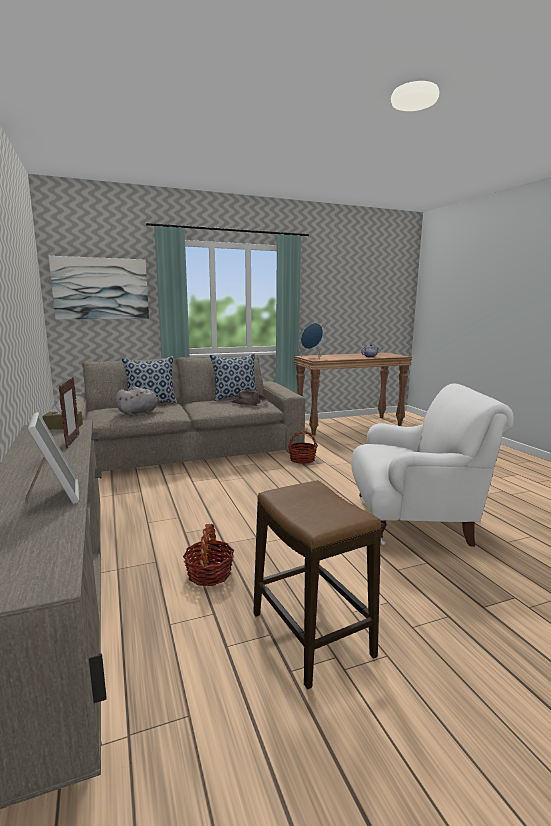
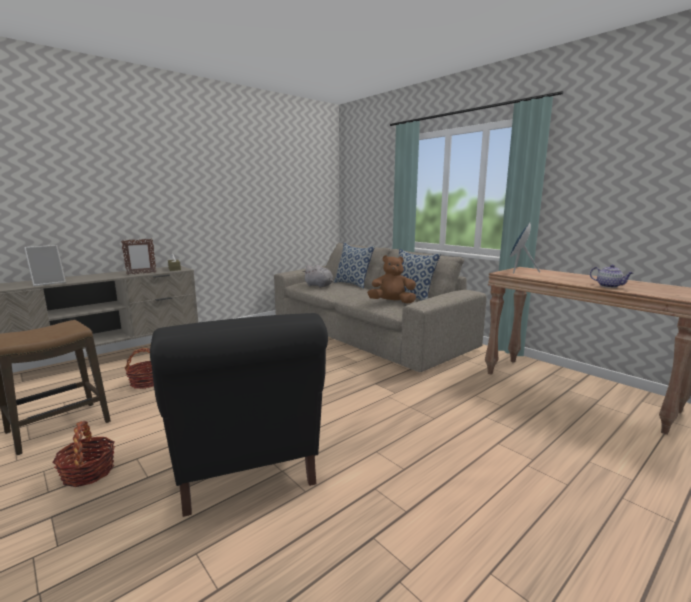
camera: 70 degrees right, 0 degrees up
(101, 288) = (367, 186): picture -> none
(248, 403) = (392, 302): brown hat -> brown plush toy
(302, 459) = (390, 380): basket -> basket (88, 472)
(414, 521) = (245, 465): white armchair -> black armchair

